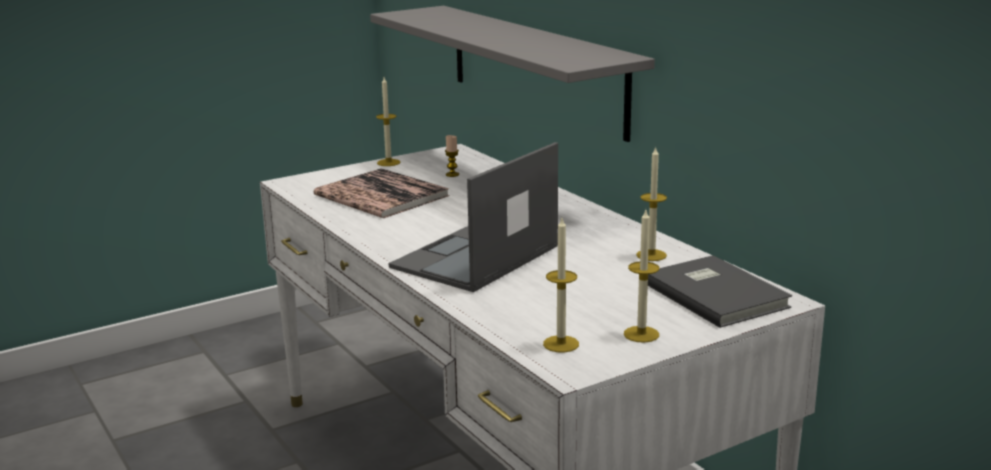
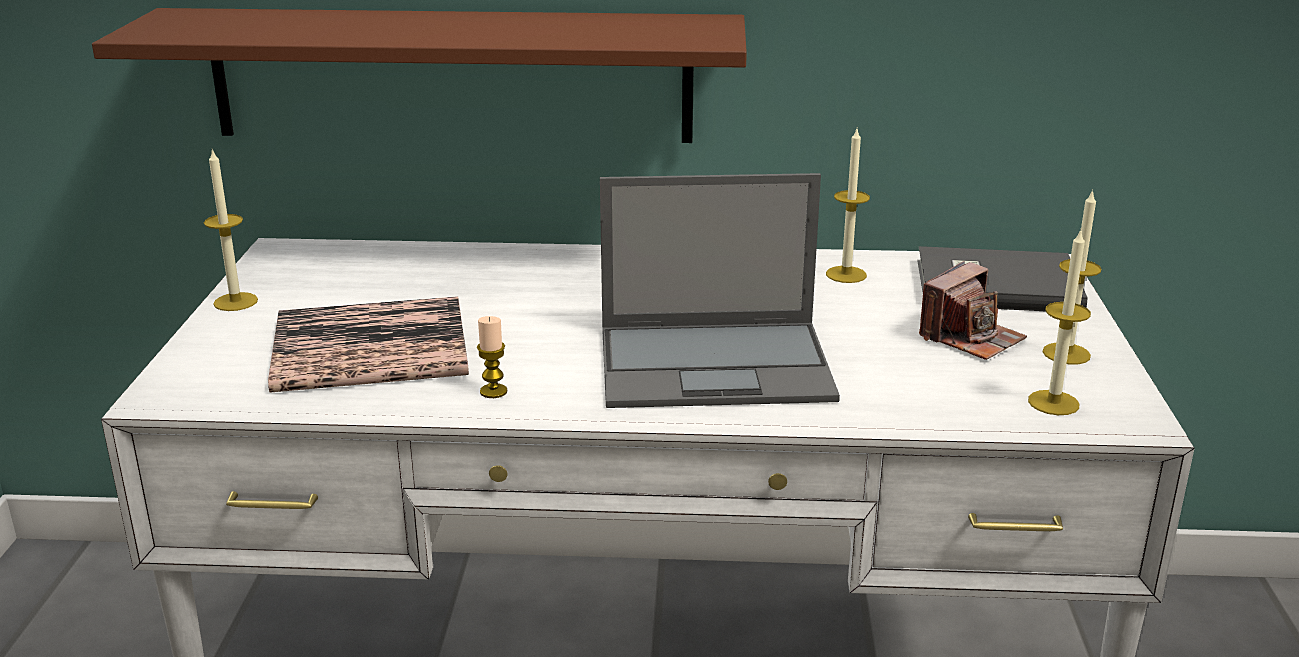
camera: 55 degrees left, 5 degrees up
(452, 174) = (378, 281): candle -> candle (493, 391)
(474, 258) = (717, 364): laptop -> laptop turned 75 degrees counterclockwise
(535, 68) = (451, 75): grey shelf -> brown shelf
(617, 305) = (970, 338): none -> camera

